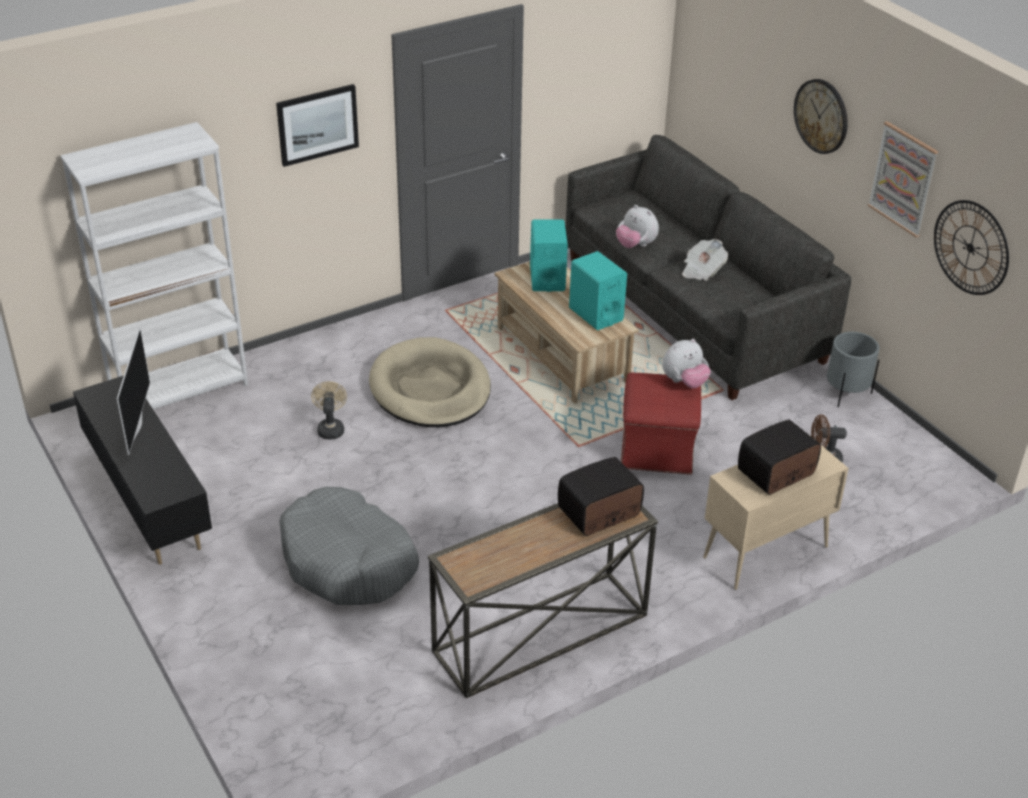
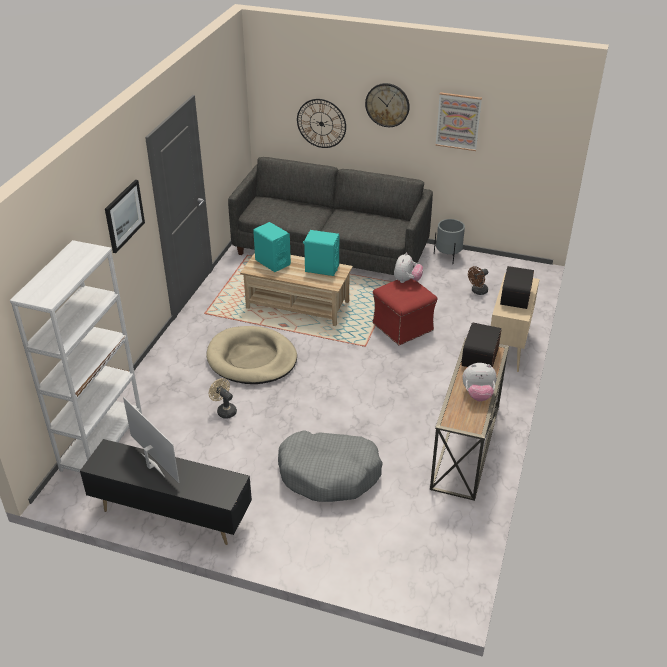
camera: 40 degrees left, 0 degrees up
(635, 245) = (297, 224): plush toy -> plush toy (478, 394)
(702, 270) = (348, 221): newspaper -> none
(970, 247) = (514, 143): wall clock -> wall clock (321, 123)

